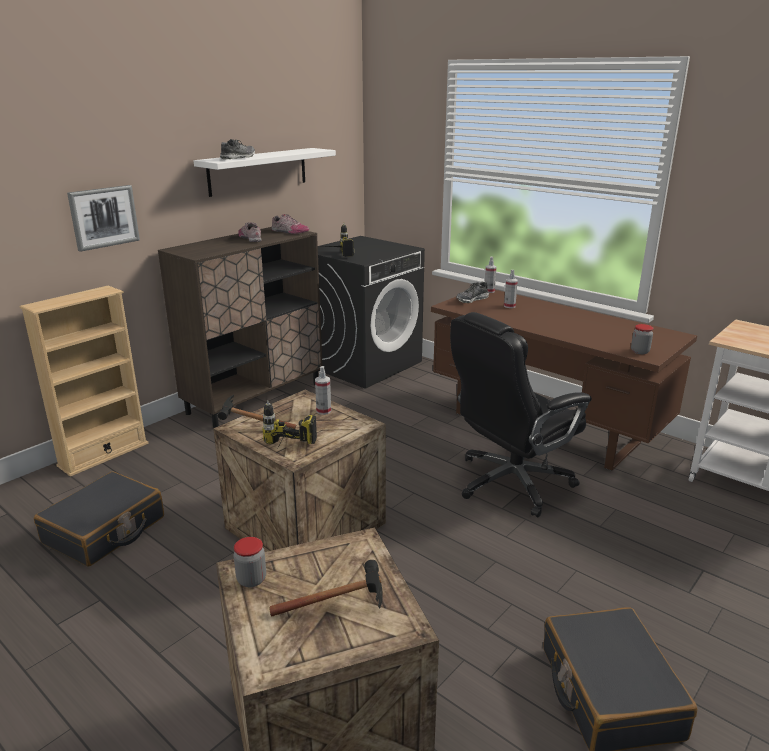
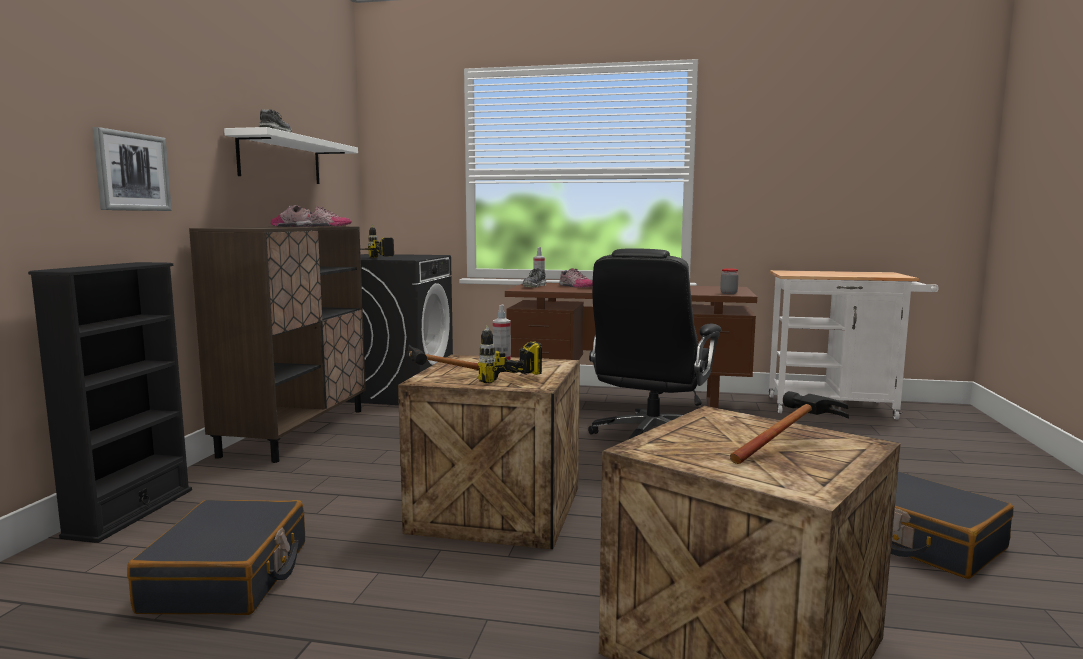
camera: 30 degrees left, 15 degrees down
(103, 454) = (130, 512): beige bookcase -> black bookcase
(251, 579) = (665, 451): jar -> none
(509, 306) = (575, 286): spray bottle -> shoe

